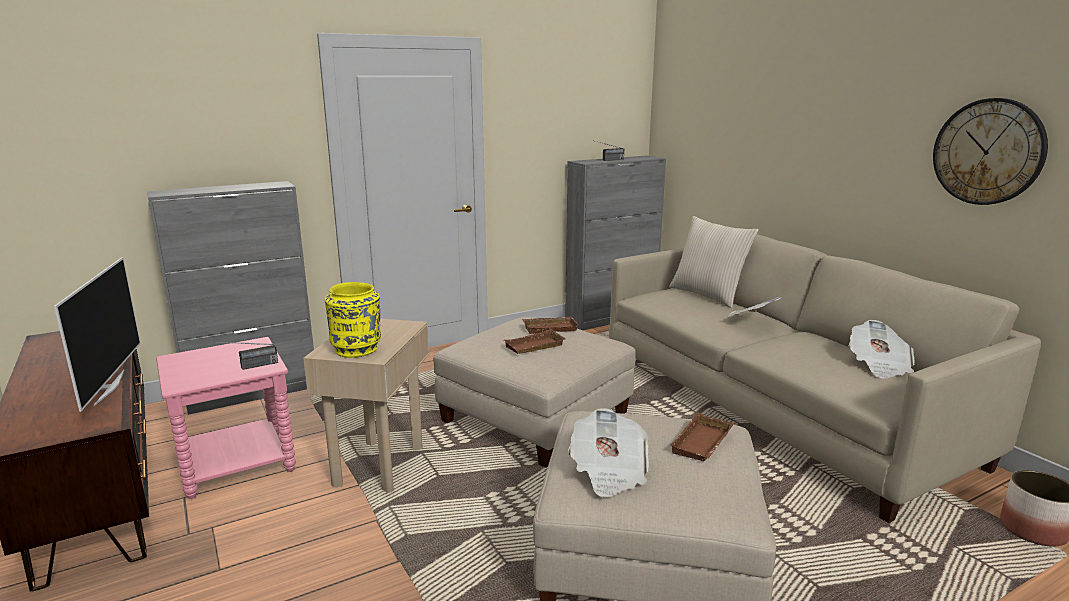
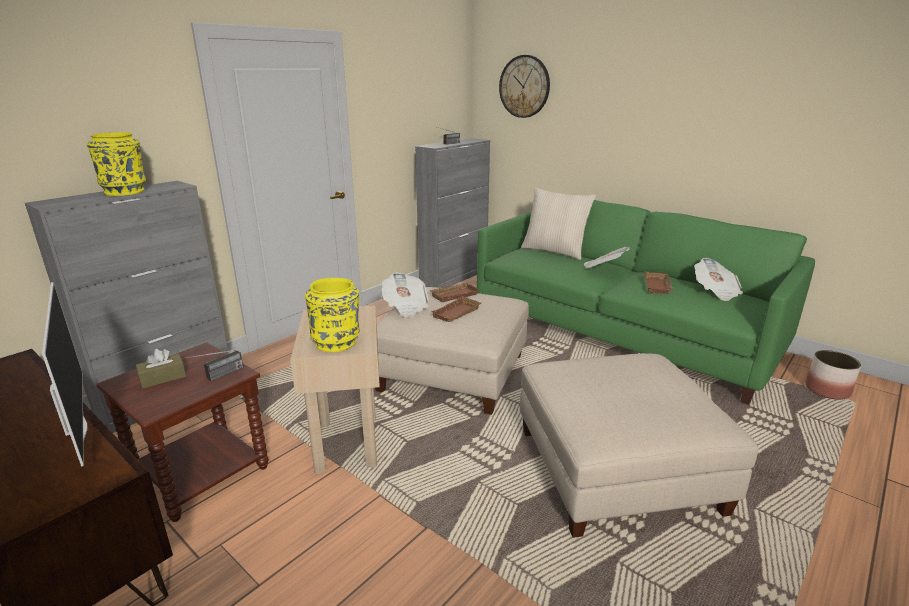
camera: 20 degrees left, 5 degrees up
(208, 360) = (163, 378): none -> brown tissue box
(231, 187) = (125, 192): none -> yellow vase
(237, 463) = (202, 473): pink side table -> brown side table
(608, 472) = (609, 412): newspaper -> newspaper (405, 306)
(703, 444) = (653, 374): brown tray -> brown tray (658, 286)
(775, 408) = (620, 332): beige sofa -> green sofa
(988, 152) = (774, 126): wall clock -> wall clock (524, 86)

